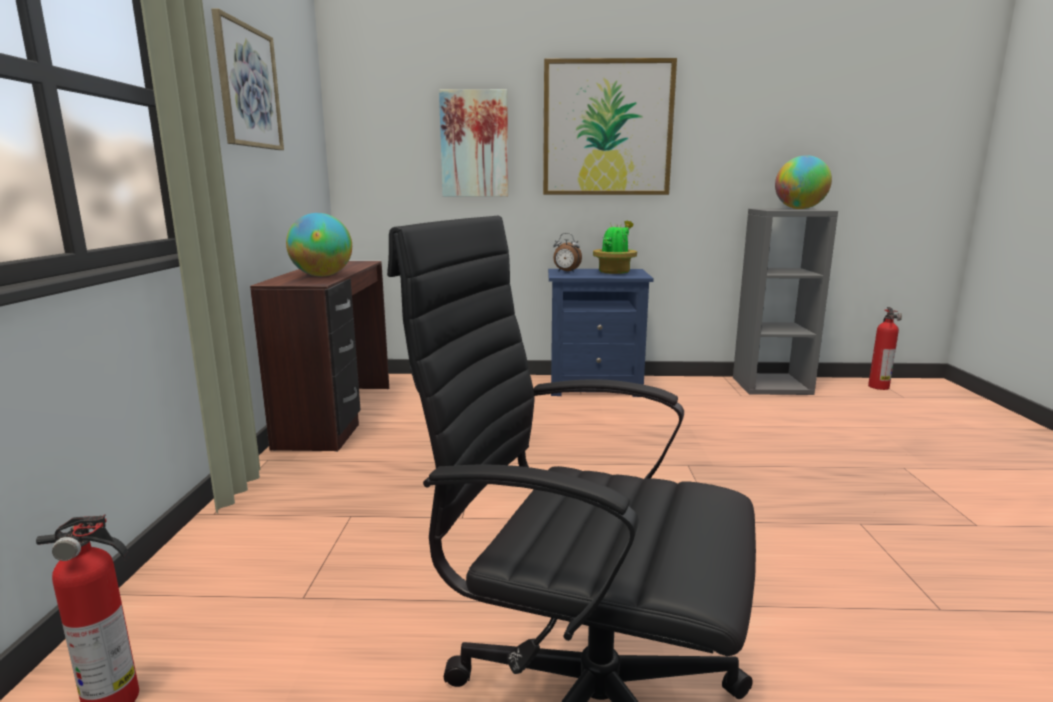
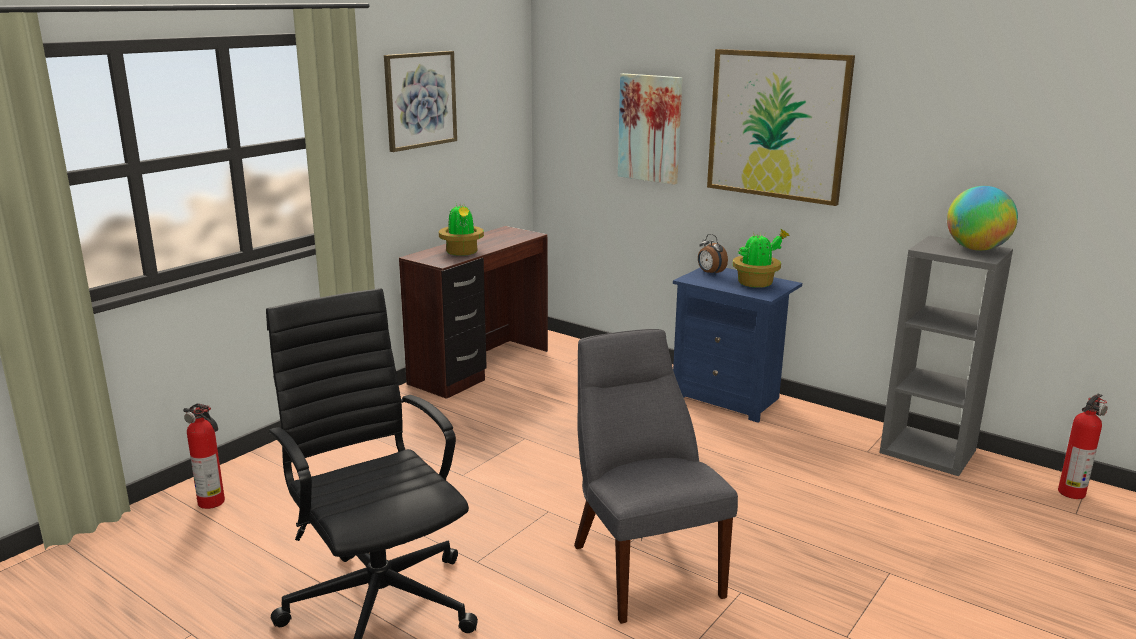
camera: 35 degrees right, 5 degrees up
(322, 276) = (462, 253): globe -> potted plant
(761, 535) = (642, 566): none -> grey chair

